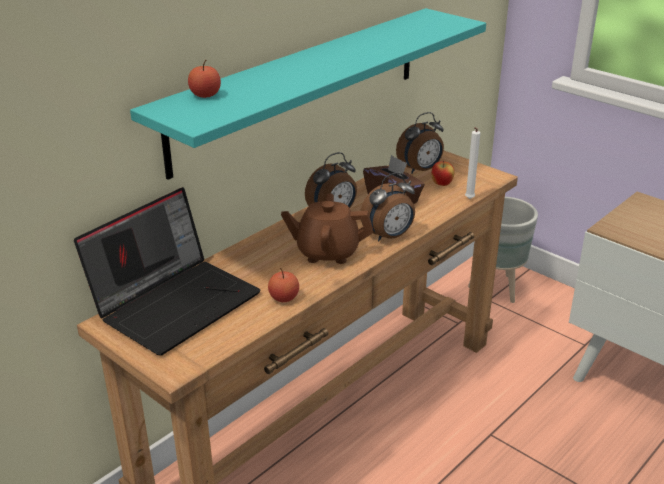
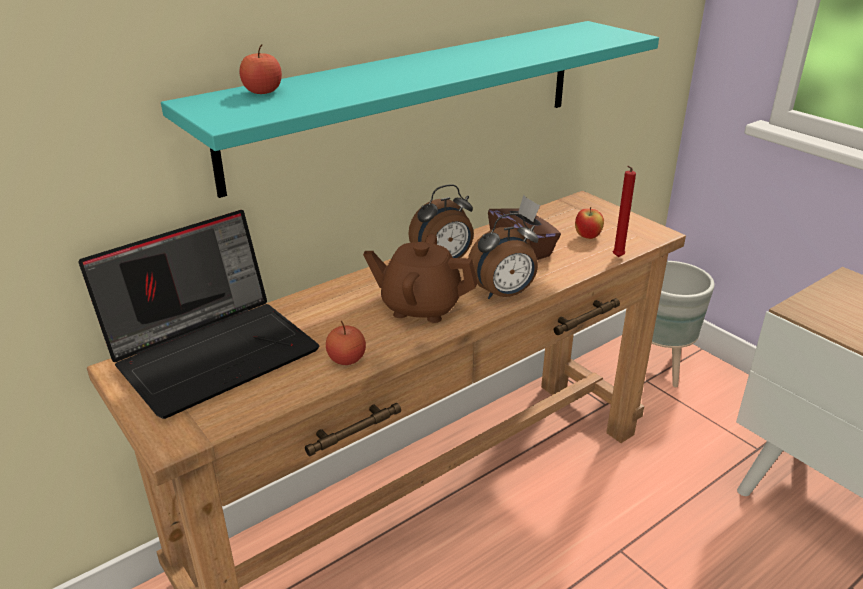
camera: 10 degrees right, 0 degrees up
(420, 170) = (565, 218): alarm clock -> none
(468, 199) = (617, 257): white candle -> red candle

